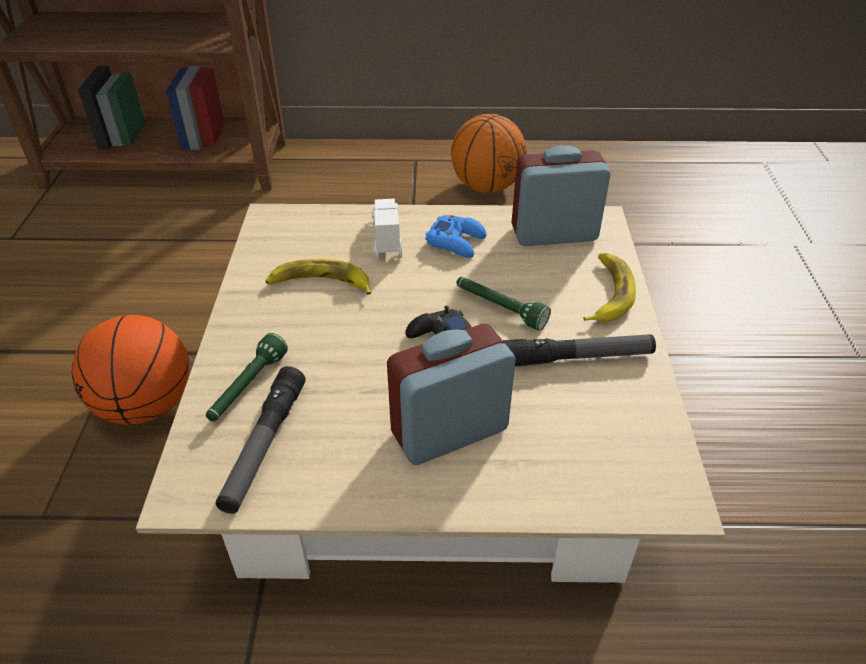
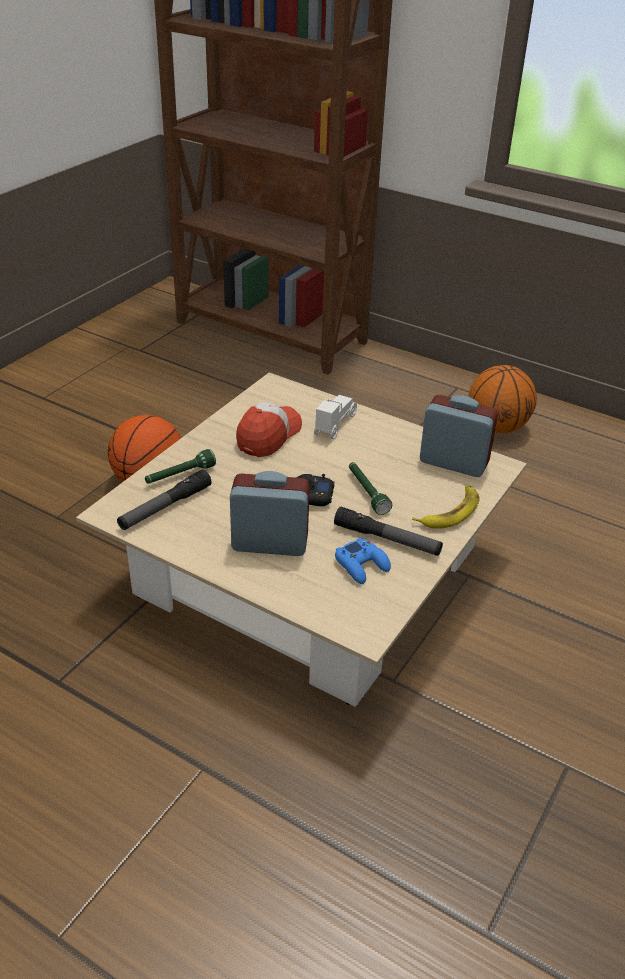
camera: 30 degrees right, 5 degrees down
(320, 284) = (268, 436): banana -> cap
(456, 242) = (379, 443): blue game controller -> blue game controller (362, 565)

